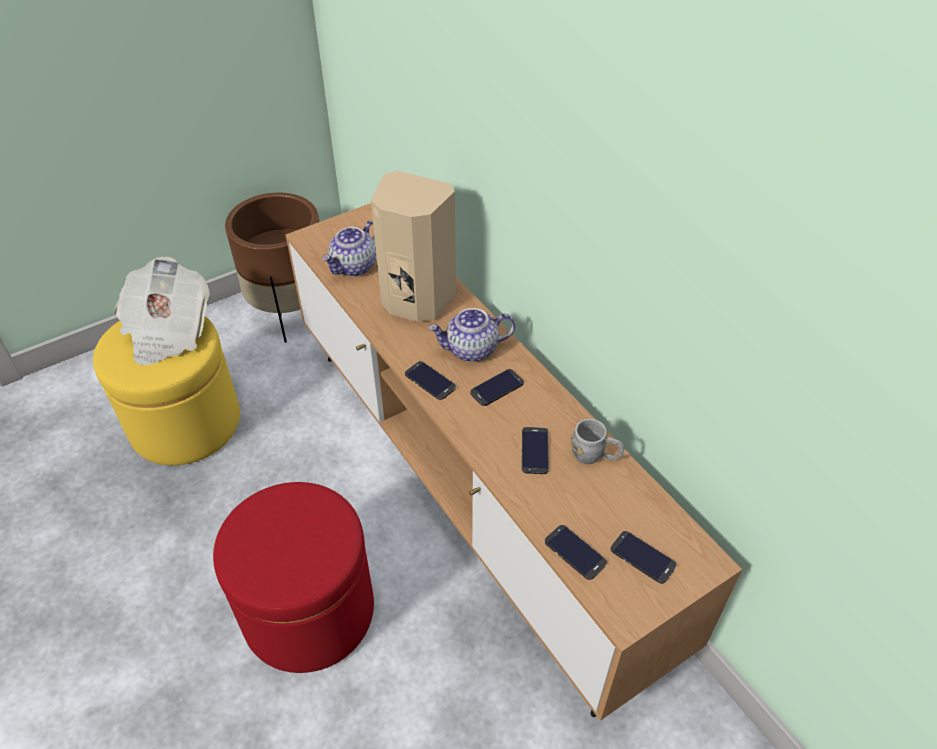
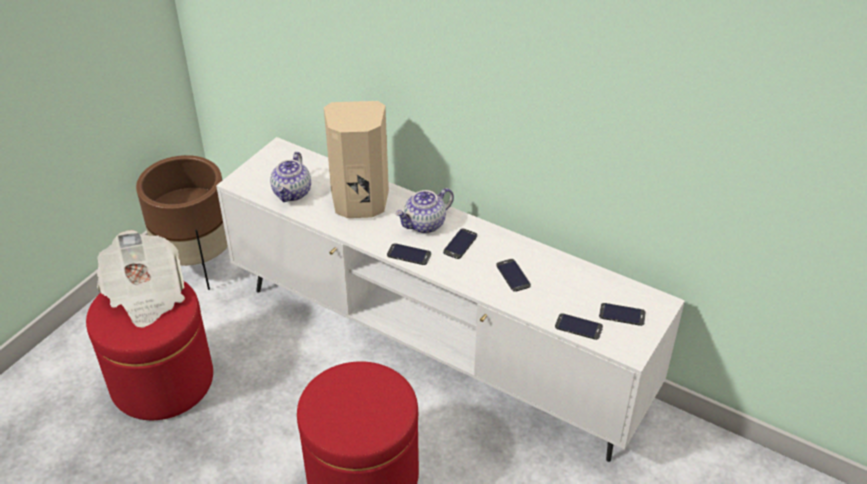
camera: 25 degrees left, 5 degrees down
(185, 423) = (162, 381): yellow ottoman -> red ottoman
(470, 488) = (434, 347): brown tv stand -> white tv stand
(594, 456) = (555, 265): grey mug -> none

